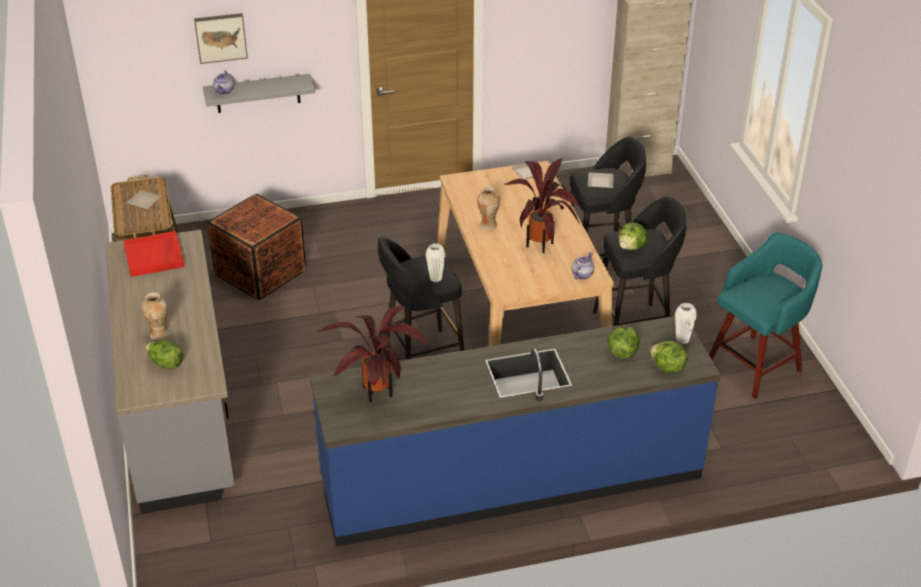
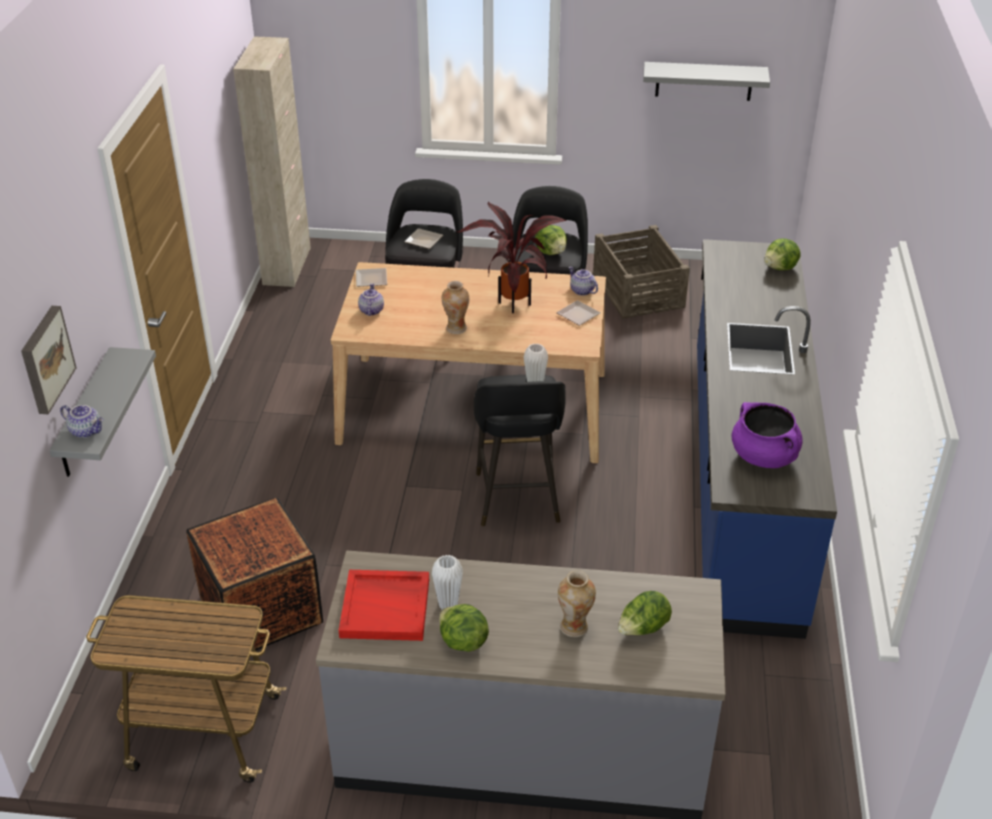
camera: 70 degrees left, 0 degrees up
(145, 201) = (170, 627): plate -> plate (578, 314)
(376, 394) = (764, 456): potted plant -> purple cooking pot
(486, 182) = (371, 310): none -> teapot
(622, 352) = (748, 286): lettuce -> lettuce (462, 642)
(682, 340) = (741, 250): white vase -> white vase (448, 605)
(756, 365) = (638, 289): turquoise stool -> crate
(874, 223) = (704, 81): none -> grey shelf

